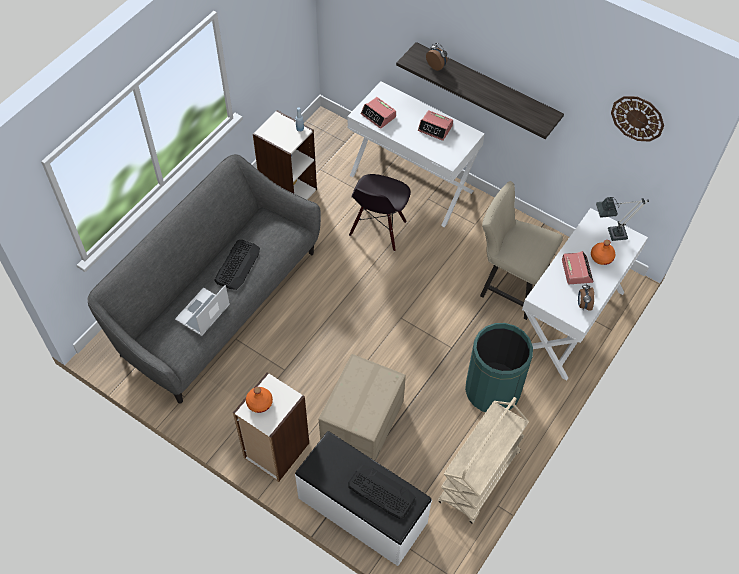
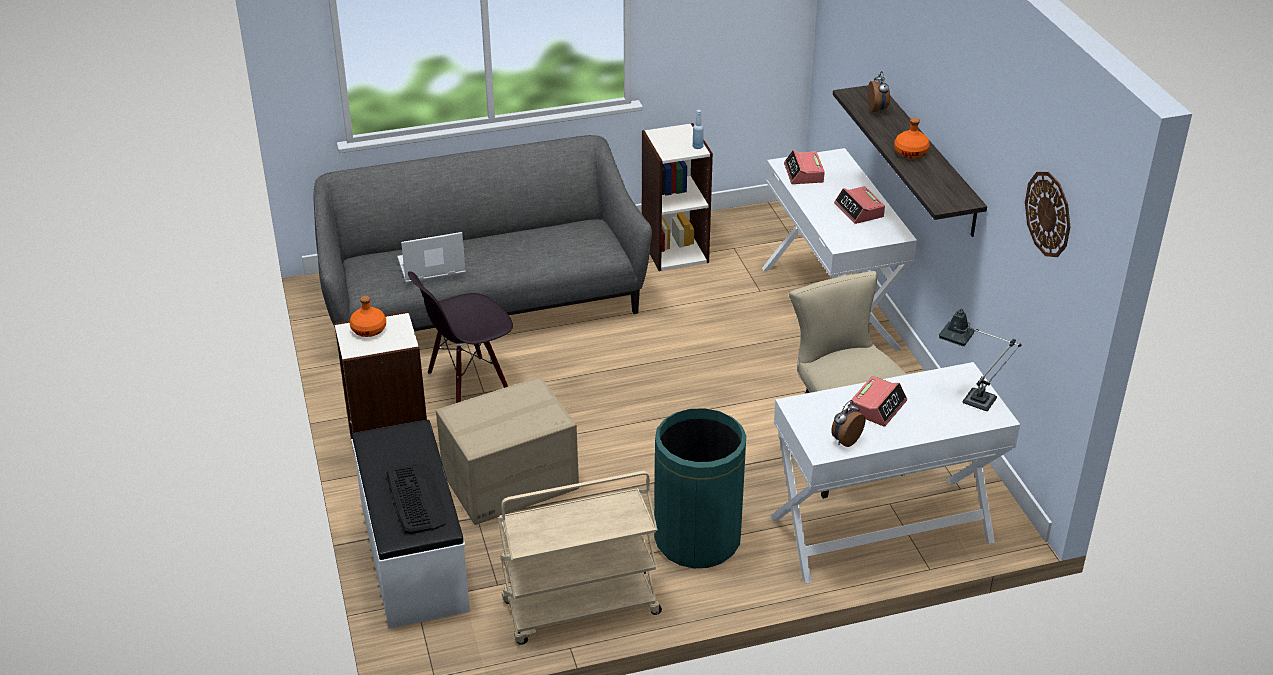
camera: 40 degrees right, 20 degrees down
(237, 265) = (514, 247): keyboard -> none
(378, 229) = (738, 328): black chair -> black chair (468, 385)
(601, 257) = (928, 411): orange bottle -> orange bottle (911, 152)

